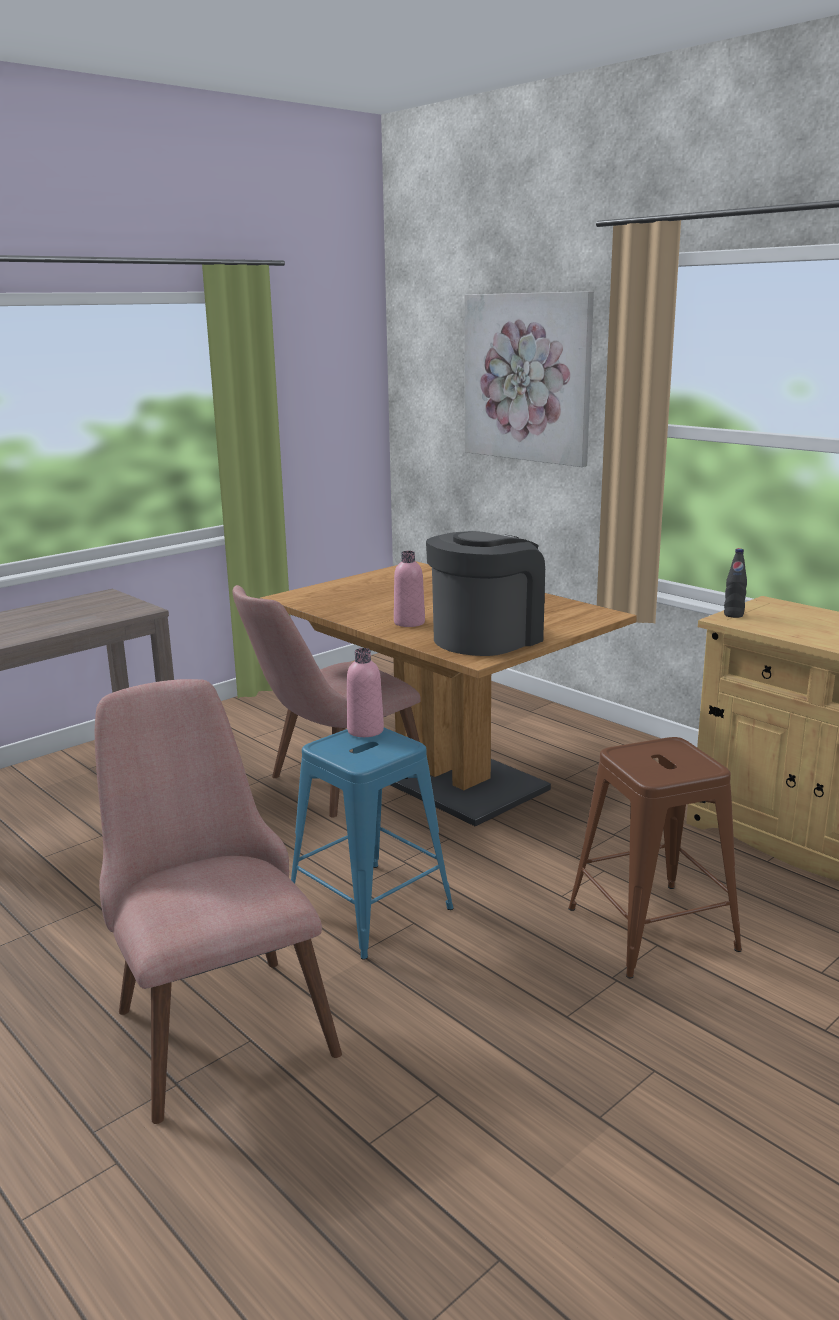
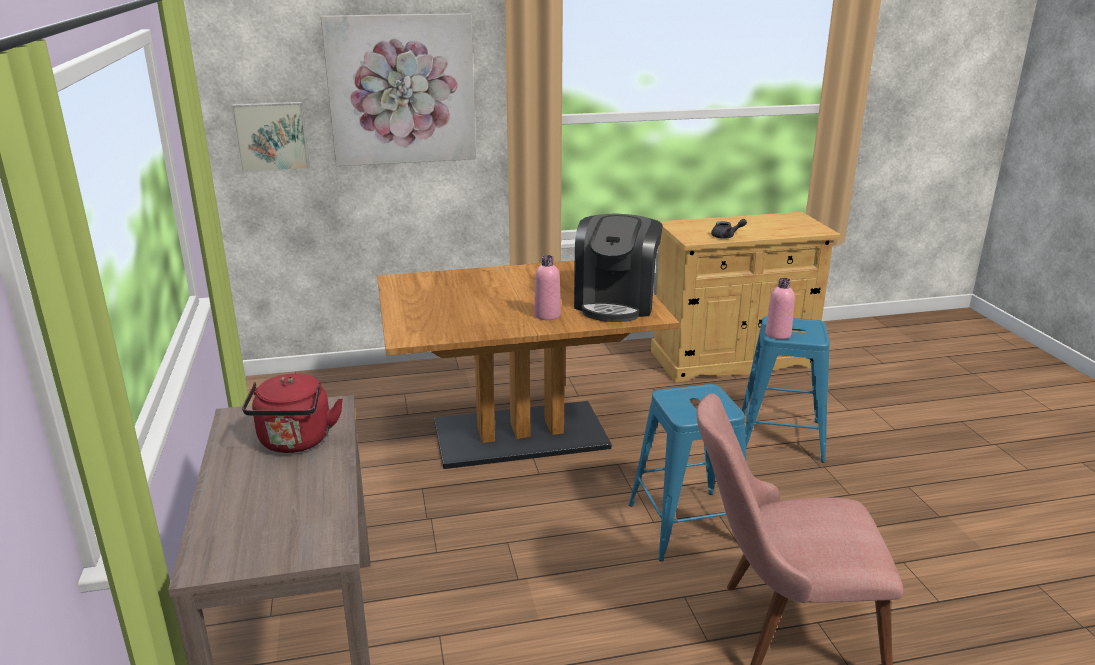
camera: 60 degrees left, 5 degrees up
(76, 615) = (295, 442): none -> red kettle
(332, 786) = (482, 485): pink chair -> none
(365, 730) = (671, 395): pink bottle -> pink bottle (778, 334)
(428, 414) = (271, 136): none -> picture
(486, 638) = (616, 303): coffee machine -> coffee machine turned 150 degrees counterclockwise
(650, 929) = (780, 437): brown stool -> blue stool
(733, 615) = (687, 236): black bottle -> none
(781, 630) = (726, 236): none -> grey teapot

